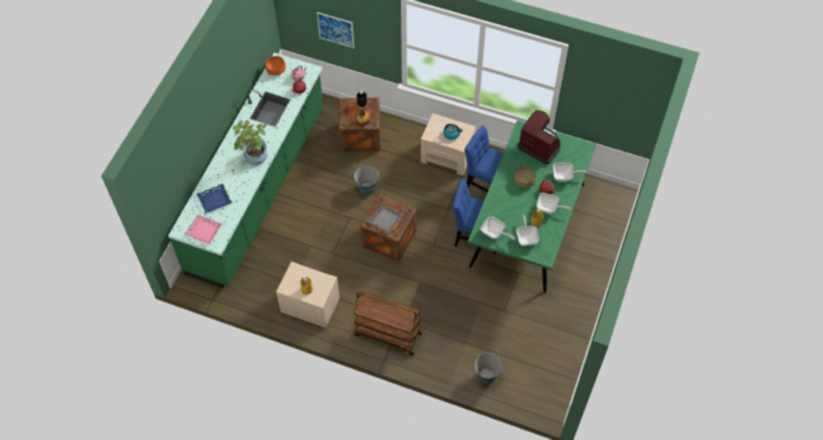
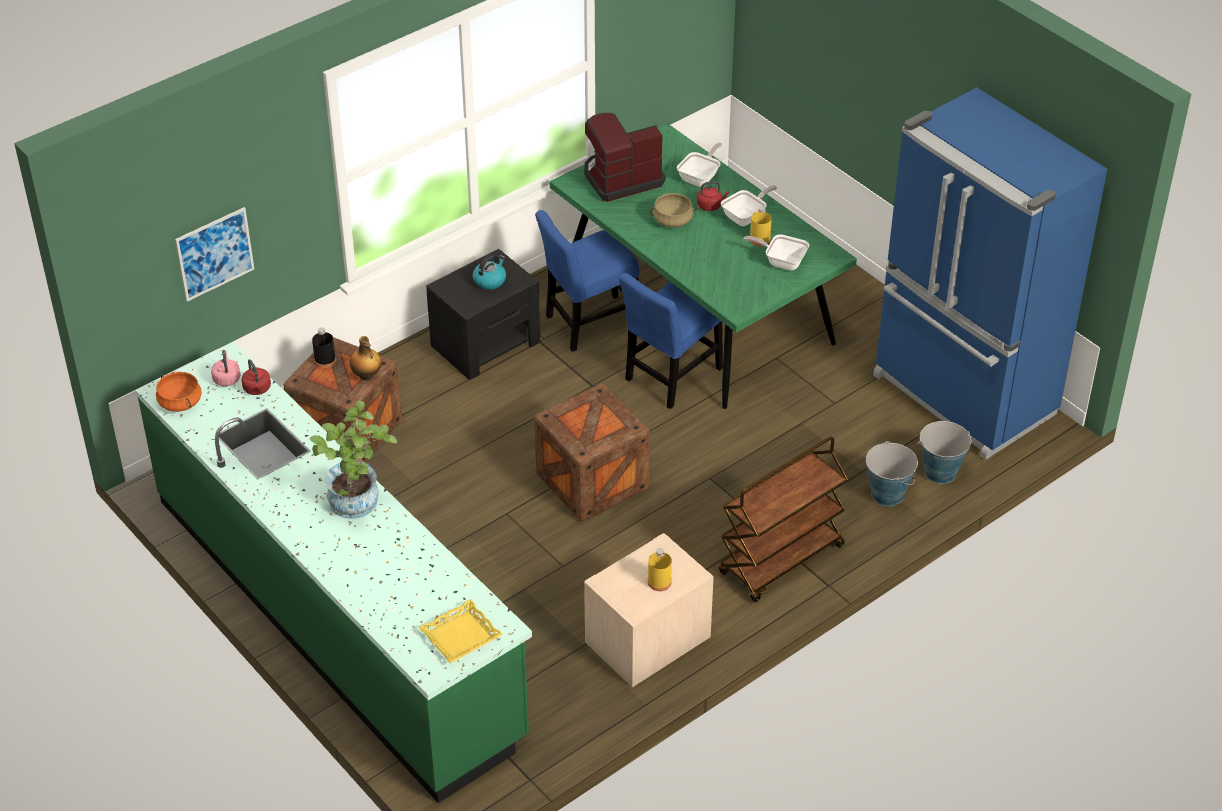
camera: 60 degrees left, 15 degrees down
(204, 230) = (460, 635): pink tray -> yellow tray
(214, 200) = (402, 595): blue tray -> none
(367, 188) = (465, 467): bucket -> bucket (887, 494)
(385, 219) = (594, 427): grey tray -> none
(447, 156) = (486, 343): beige nightstand -> black nightstand
(494, 233) = (746, 291): frying pan -> none
(546, 363) = (962, 397): none -> blue fridge

